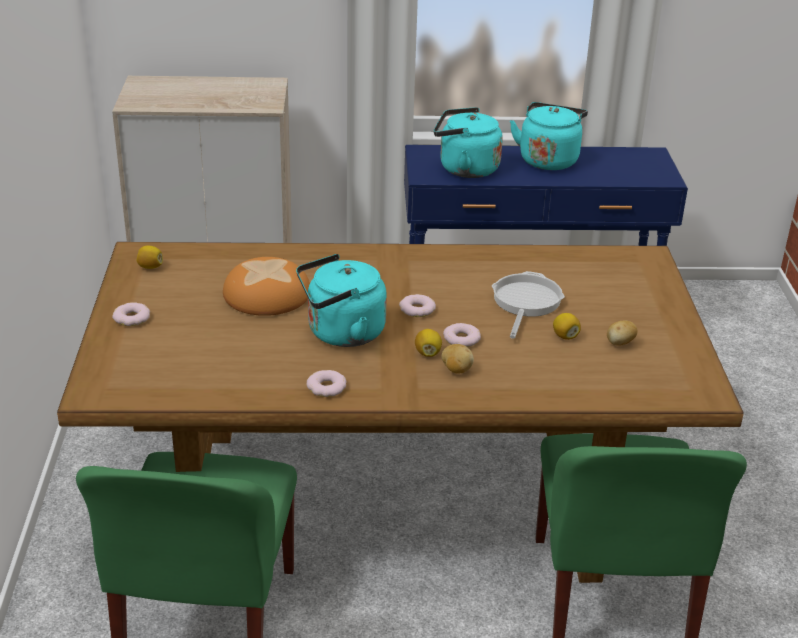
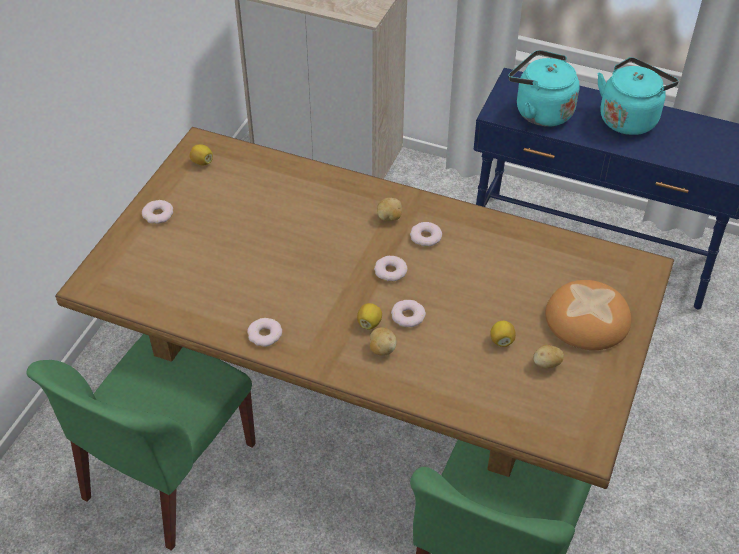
camera: 25 degrees right, 15 degrees up
(268, 294) = (277, 218): bread -> bread (588, 319)
(341, 333) = (311, 279): turquoise kettle -> none
(384, 270) = (389, 218): none -> potato
(431, 277) = (425, 237): none -> donut
(525, 302) = (491, 291): frying pan -> none

